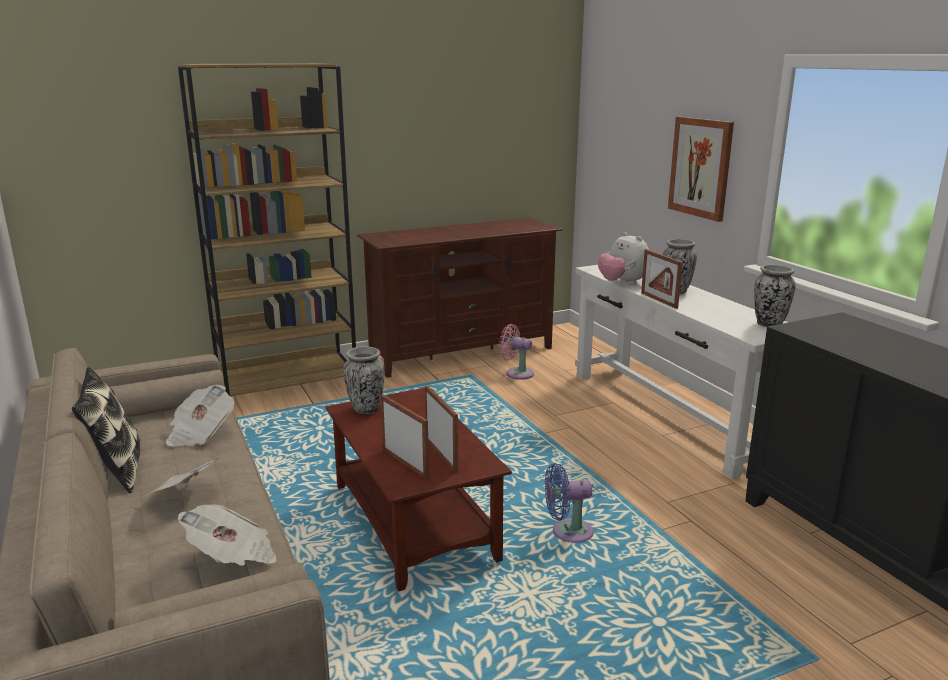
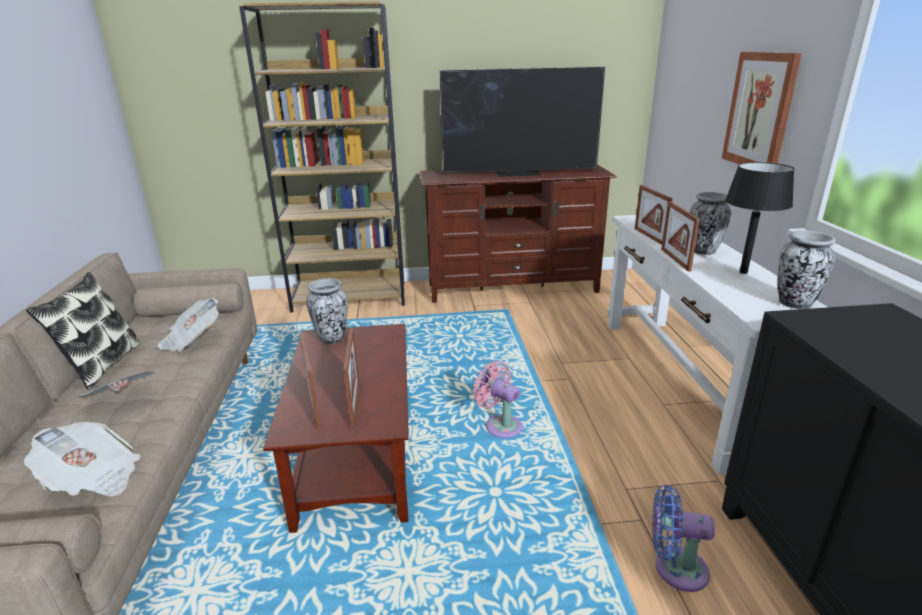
camera: 20 degrees right, 5 degrees up
(466, 231) = (519, 173): none -> television
(517, 373) = (550, 313): pink fan -> pink fan (500, 425)
(567, 532) = (495, 502): blue fan -> blue fan (675, 568)
(623, 283) = (649, 237): plush toy -> picture frame
(717, 305) = (743, 272): none -> black table lamp

